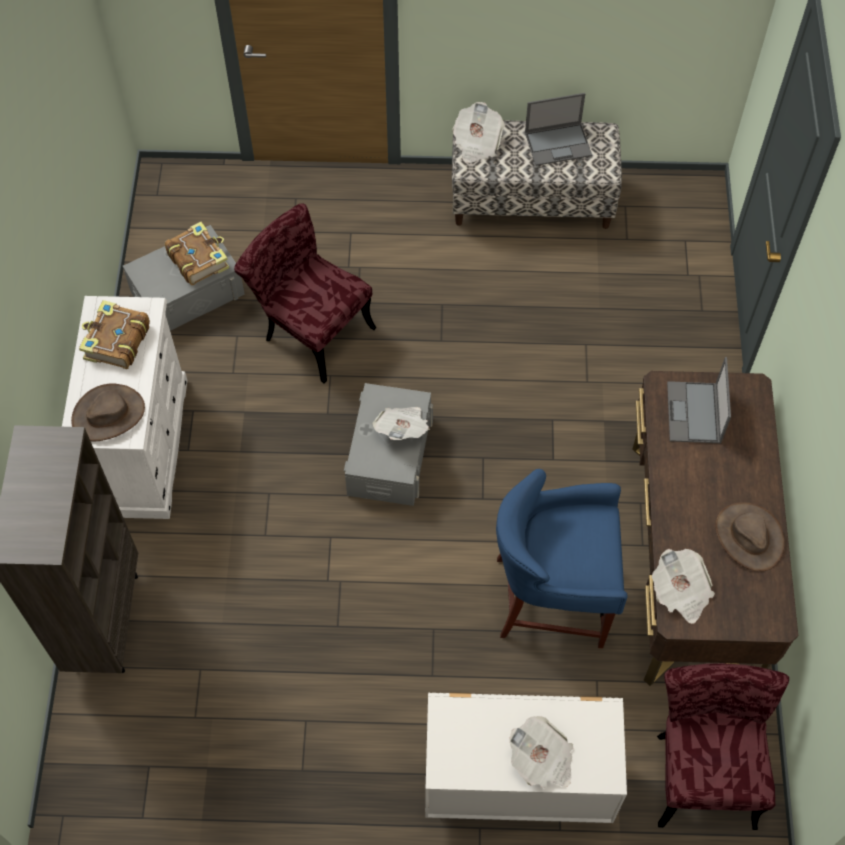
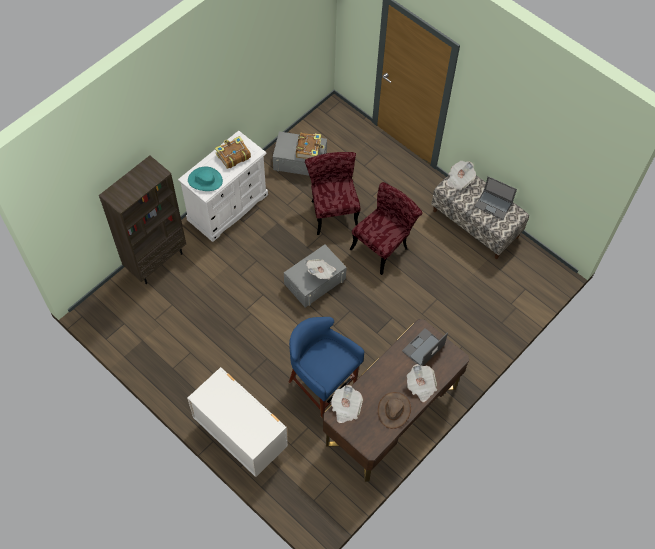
camera: 40 degrees right, 0 degrees up
(108, 414) = (205, 180): brown hat -> turquoise hat
(541, 760) = (235, 423): newspaper -> newspaper (421, 386)
(703, 767) = (315, 492): red chair -> red chair (383, 245)

